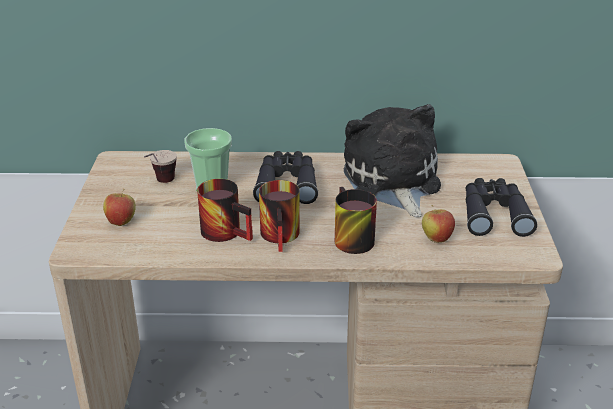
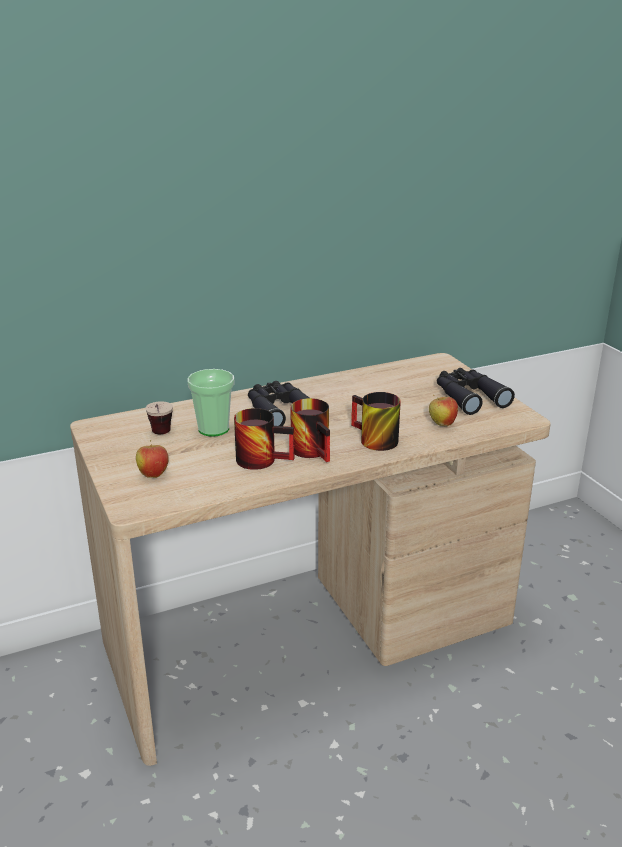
camera: 25 degrees left, 5 degrees down
(392, 181) = (367, 391): plush toy -> none

